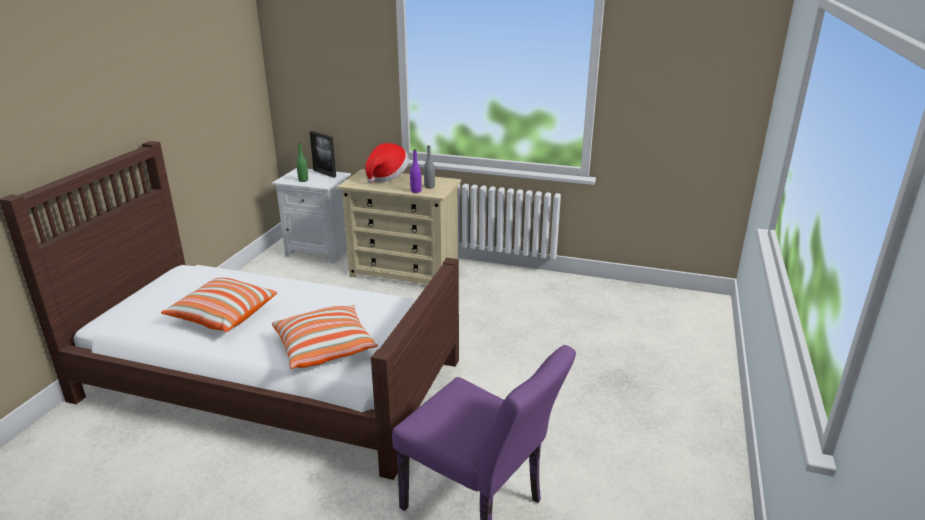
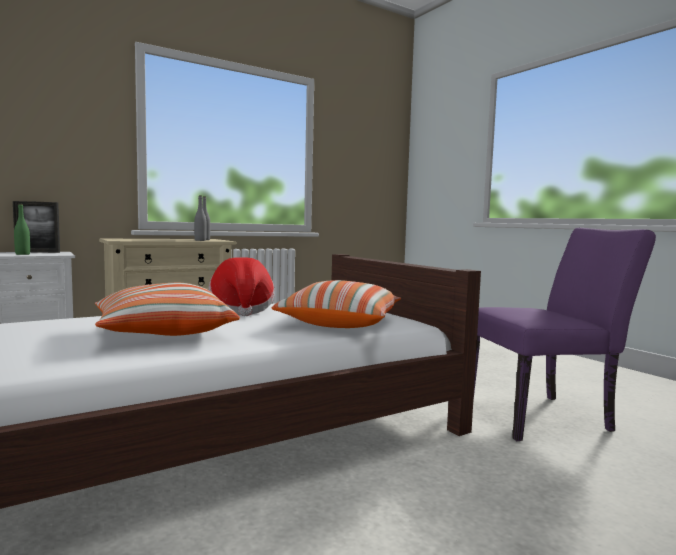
camera: 50 degrees left, 20 degrees down
(387, 177) = (144, 239): hat -> hat (241, 310)
(416, 191) = (200, 240): purple bottle -> grey bottle

